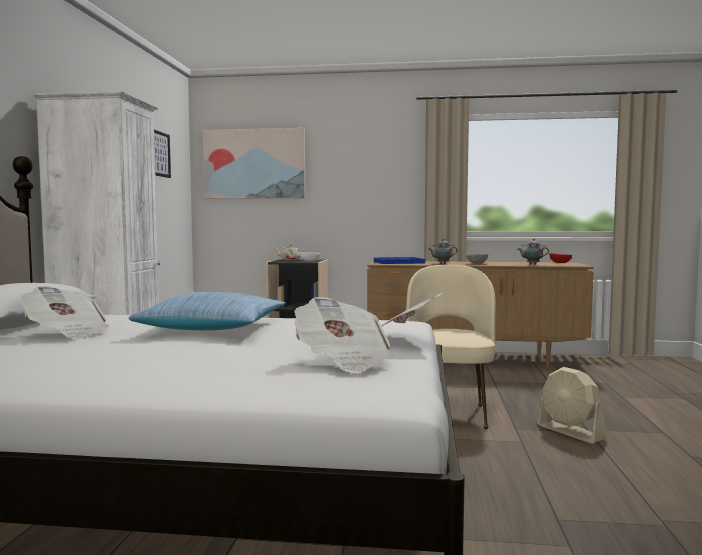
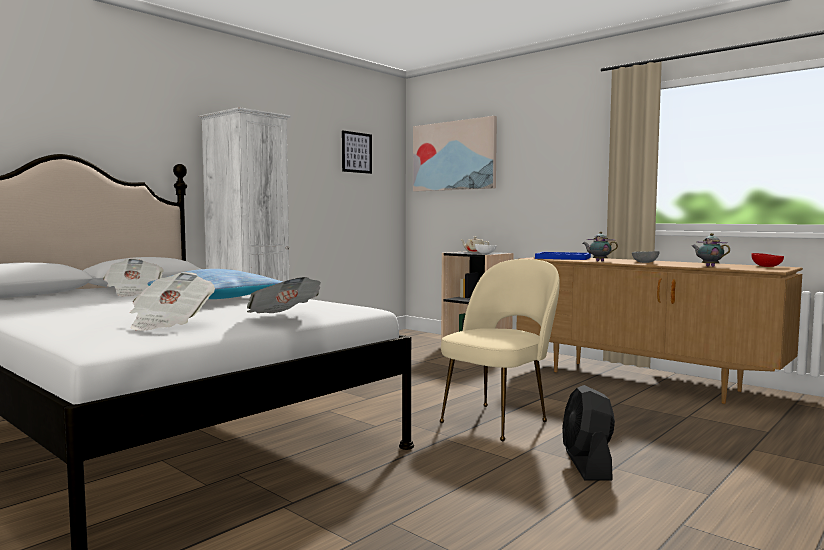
camera: 35 degrees right, 0 degrees up
(570, 432) = (587, 465): beige fan -> black fan

